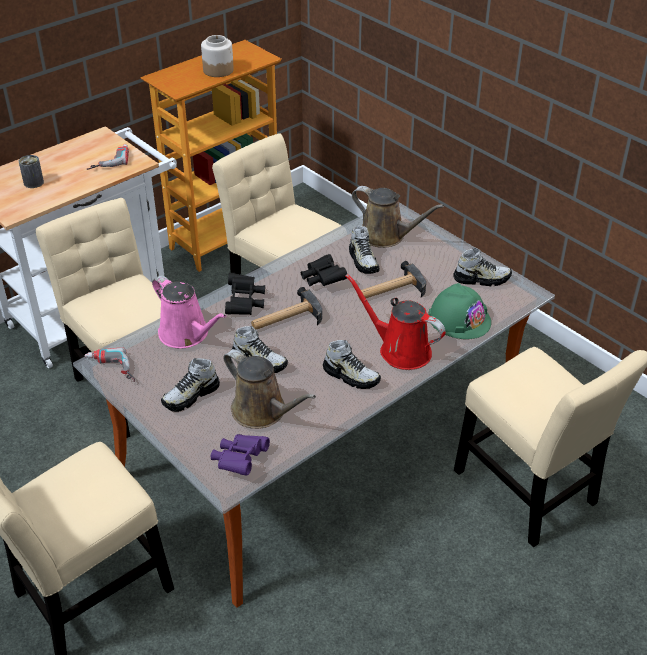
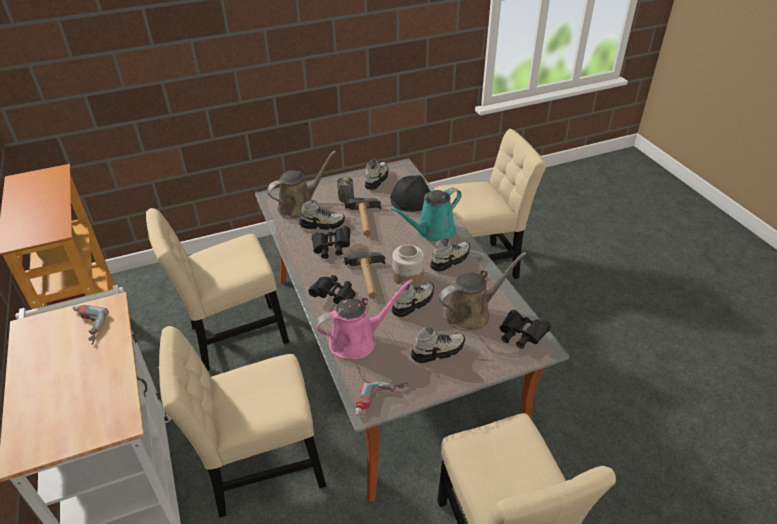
camera: 70 degrees left, 0 degrees up
(33, 182) = (71, 397): can -> can (346, 198)
(191, 396) = (438, 351): shoe -> shoe turned 90 degrees counterclockwise
(218, 70) = (46, 201): jar -> jar (407, 276)
(239, 460) = (520, 336): purple binoculars -> black binoculars
(400, 350) = (432, 231): red watering can -> turquoise watering can
(459, 319) = (413, 199): green hard hat -> black hard hat

